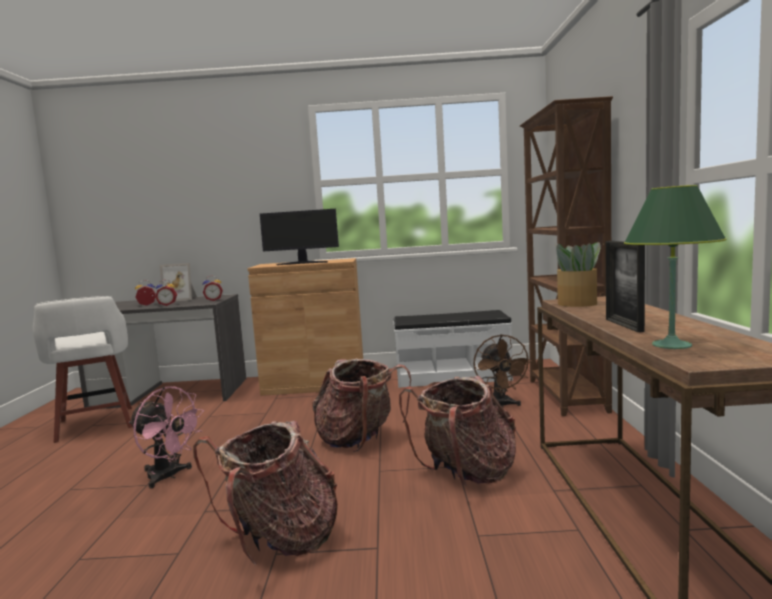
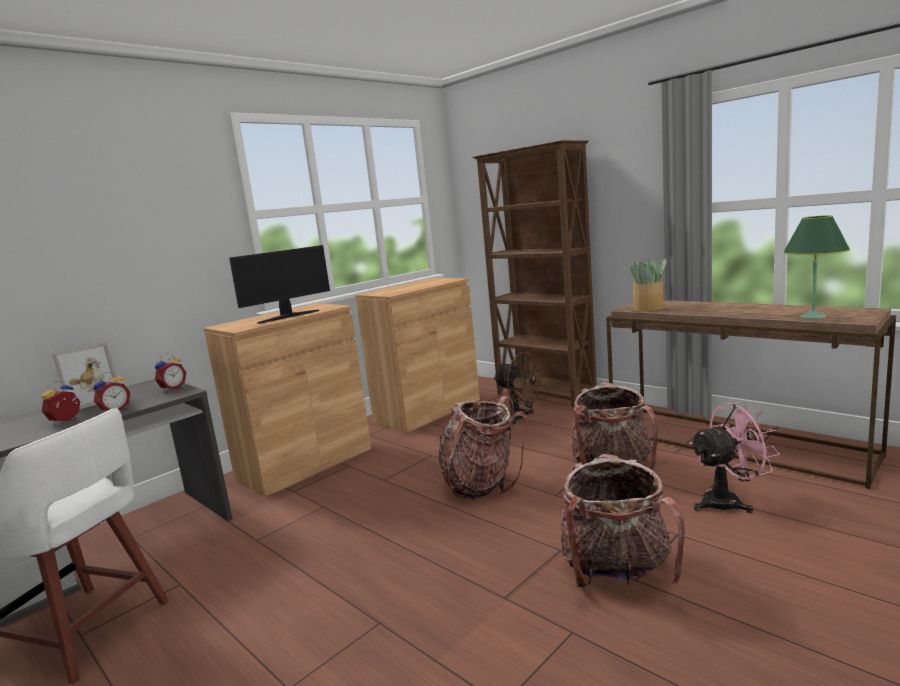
camera: 45 degrees left, 5 degrees up
(169, 476) = (383, 603): pink fan -> pink fan (729, 501)
(452, 376) = (428, 411): white bench -> brown cabinet
(624, 325) = (741, 313): picture frame -> none

